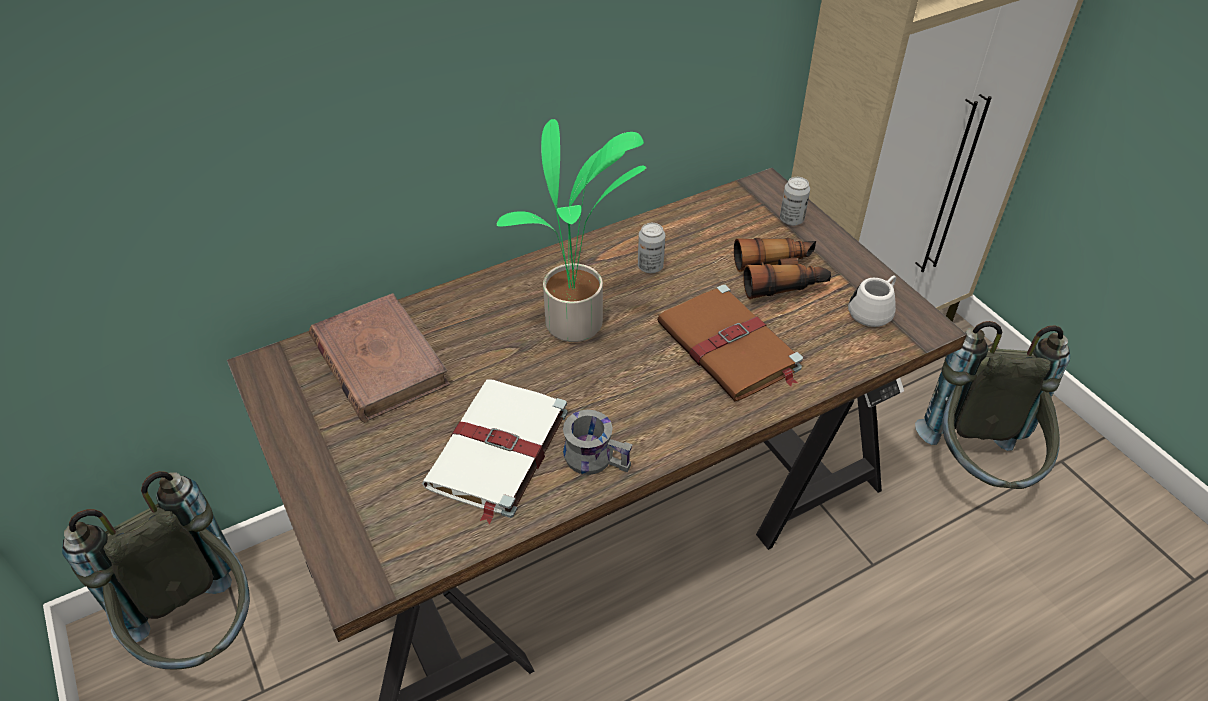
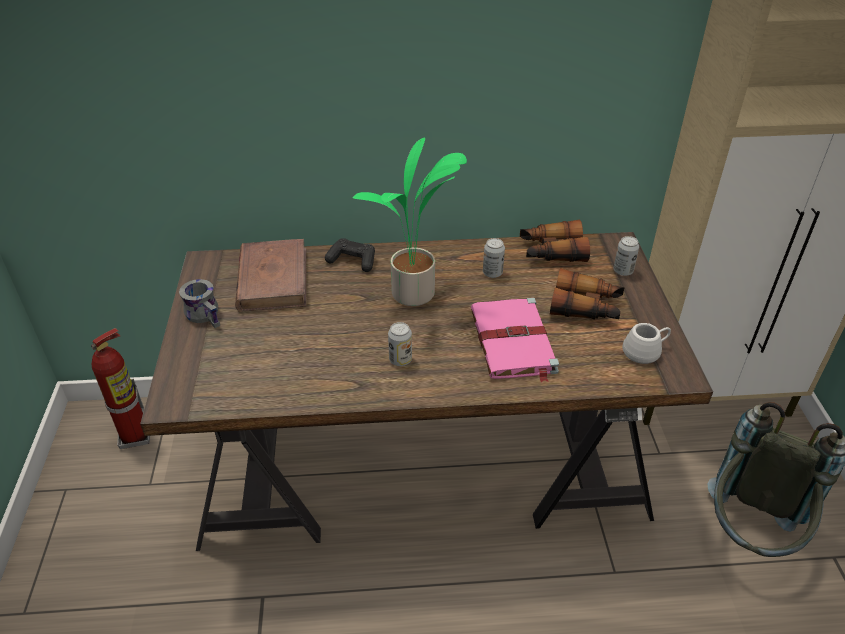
camera: 25 degrees right, 5 degrees down
(202, 634) = (136, 436): grey backpack -> fire extinguisher
(469, 303) = (352, 261): none -> black game controller
(497, 451) = (307, 356): white book -> none
(597, 456) = (370, 381): grey mug -> grey mug (207, 314)
(615, 415) = (400, 360): none -> can
(700, 219) = (551, 251): none -> binoculars
(729, 348) = (513, 342): brown book -> pink book

